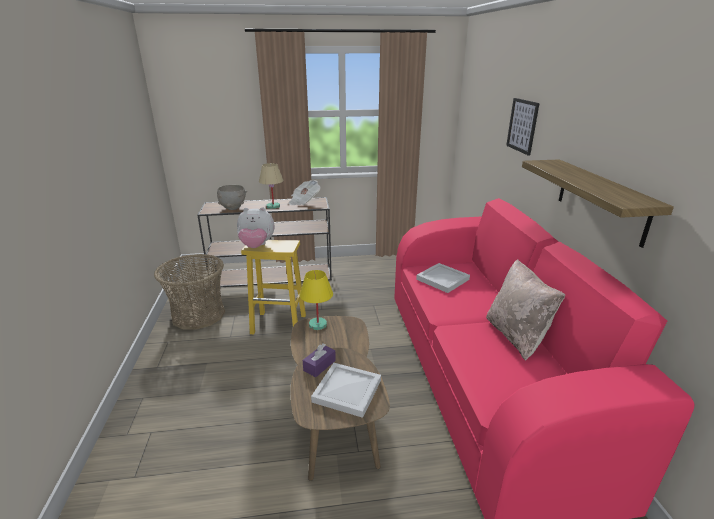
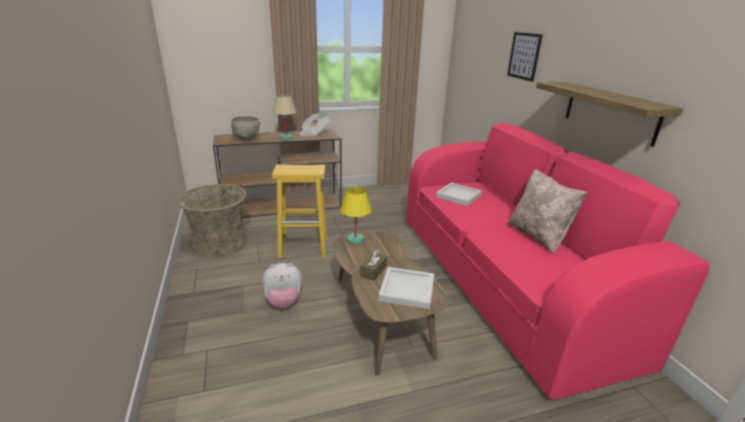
camera: 10 degrees left, 0 degrees up
(256, 246) = (285, 170): plush toy -> plush toy (283, 302)
(319, 365) = (373, 271): purple tissue box -> brown tissue box

